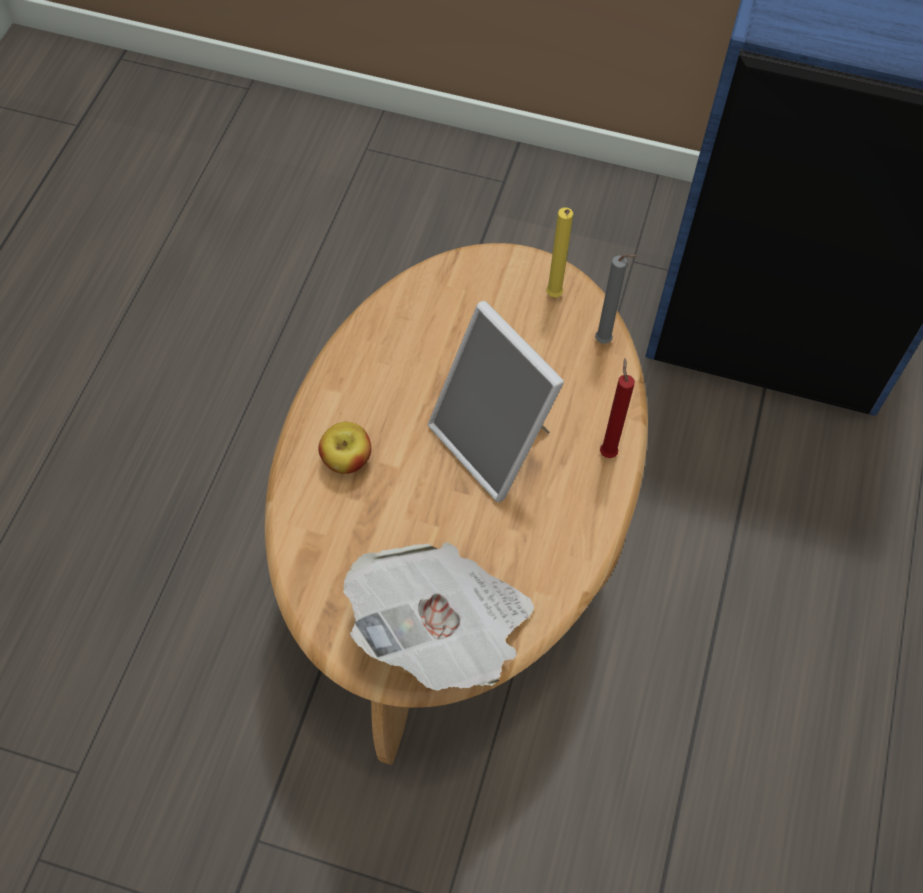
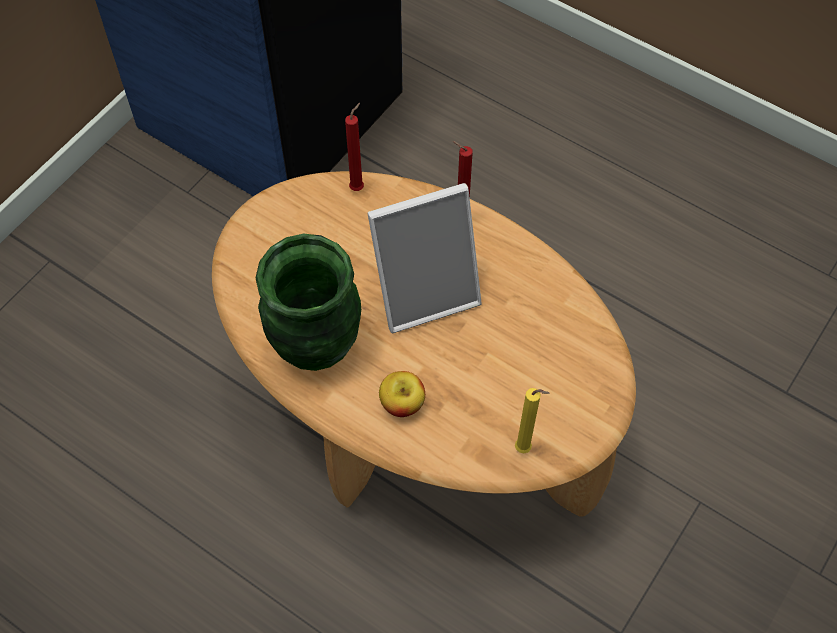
camera: 70 degrees left, 0 degrees up
(389, 361) = (314, 346): none -> green vase
(443, 630) = (579, 374): newspaper -> none
(553, 297) = (300, 208): yellow candle -> yellow candle (525, 449)
(605, 342) = (358, 187): grey candle -> red candle

